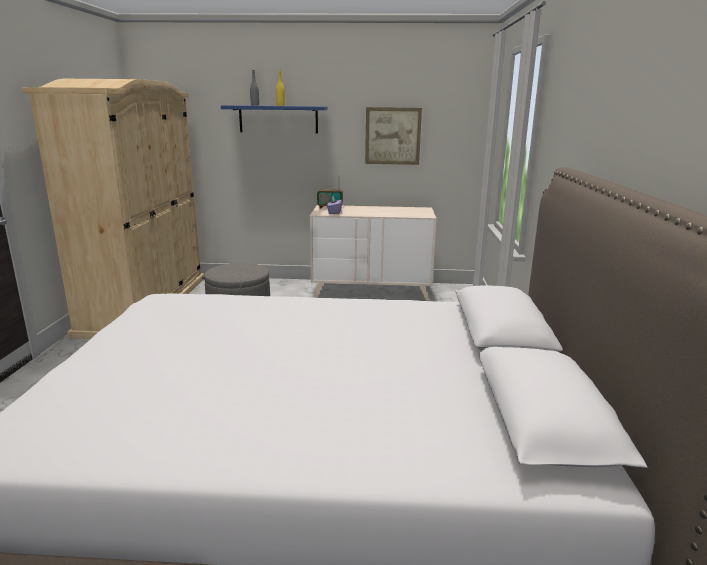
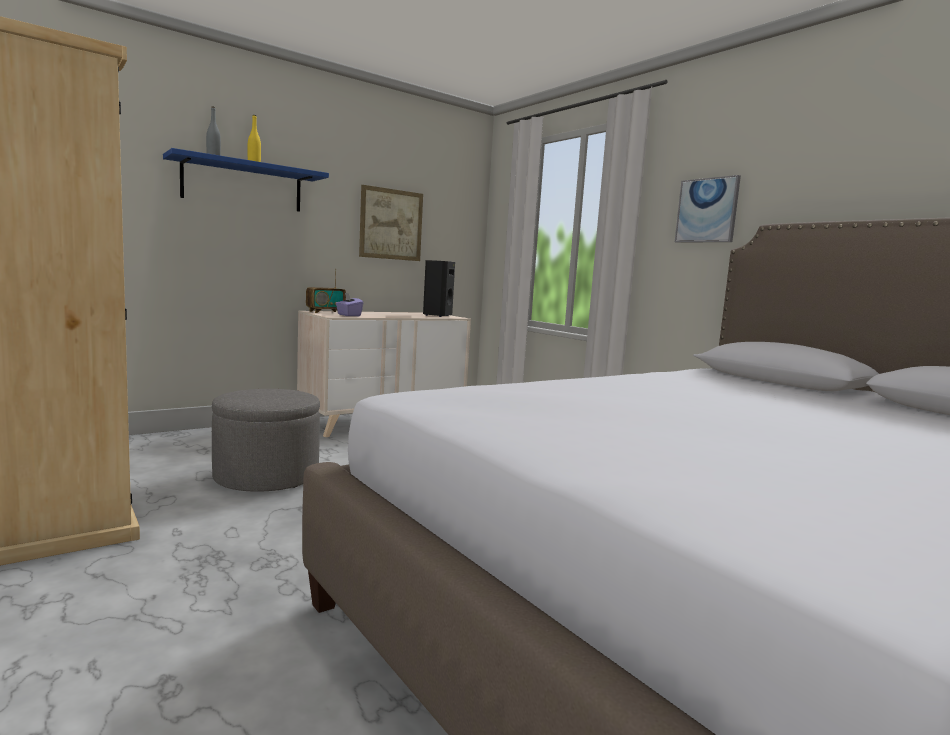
camera: 40 degrees left, 10 degrees down
(414, 213) = (436, 315): none -> black speaker
(562, 140) = (707, 210): none -> picture

